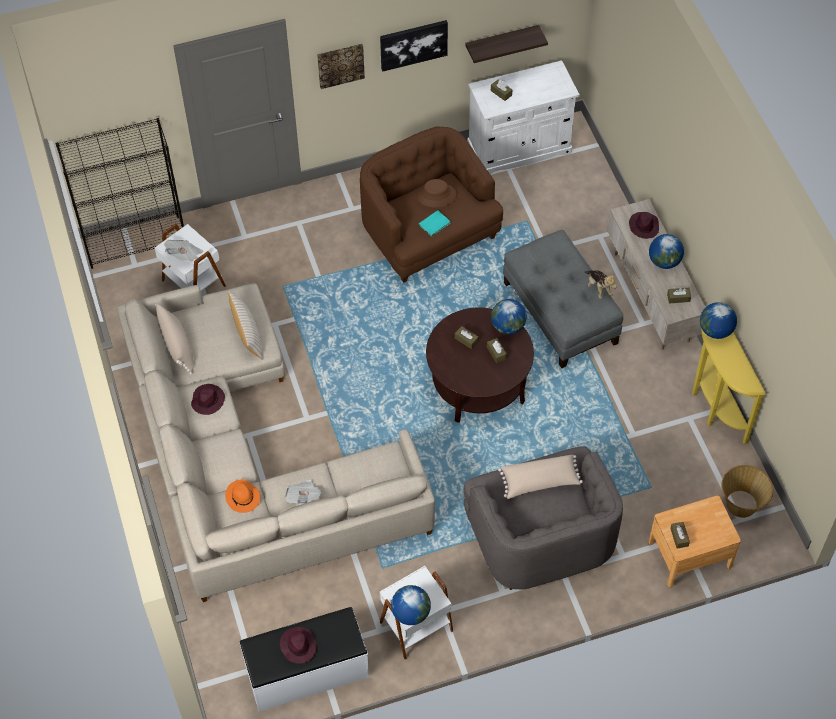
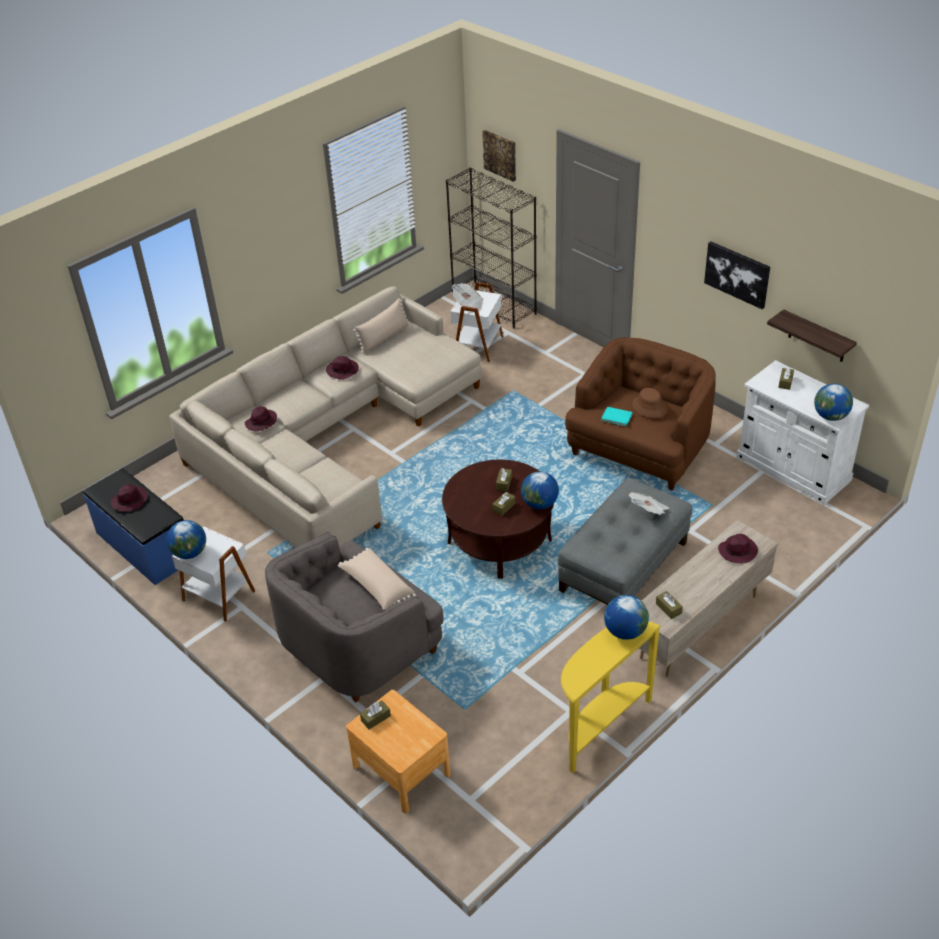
camera: 65 degrees right, 15 degrees down
(243, 498) = (261, 423): orange hat -> purple hat
(247, 333) = (423, 367): beige pillow -> none
(303, 497) = (280, 453): newspaper -> newspaper (648, 511)
(307, 672) = (144, 546): white bench -> blue bench
(340, 64) = (674, 249): picture -> picture (500, 154)
(598, 288) = (638, 551): plush toy -> none
(664, 261) = (706, 582): globe -> globe (830, 416)
(741, 504) = (490, 795): basket -> none

